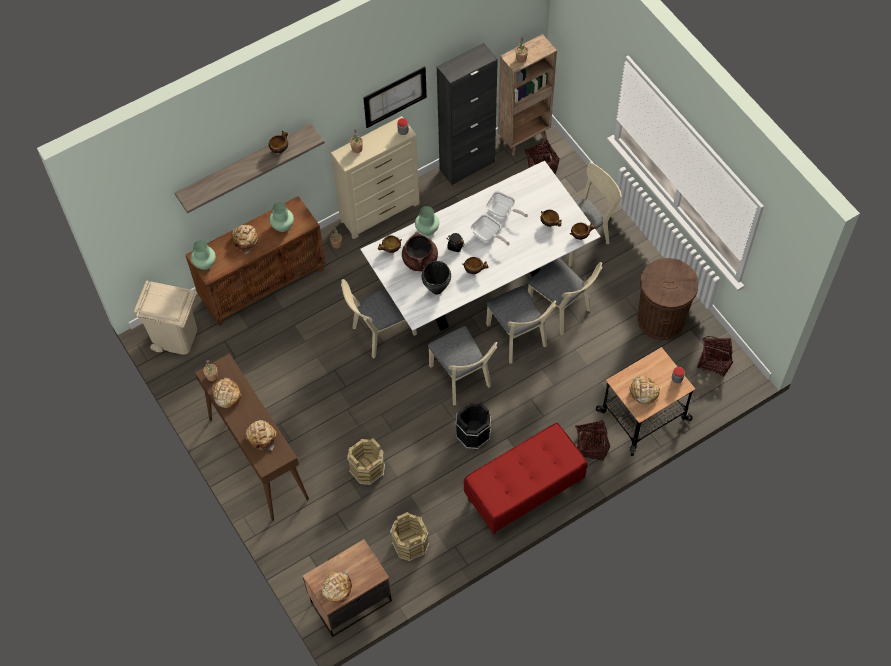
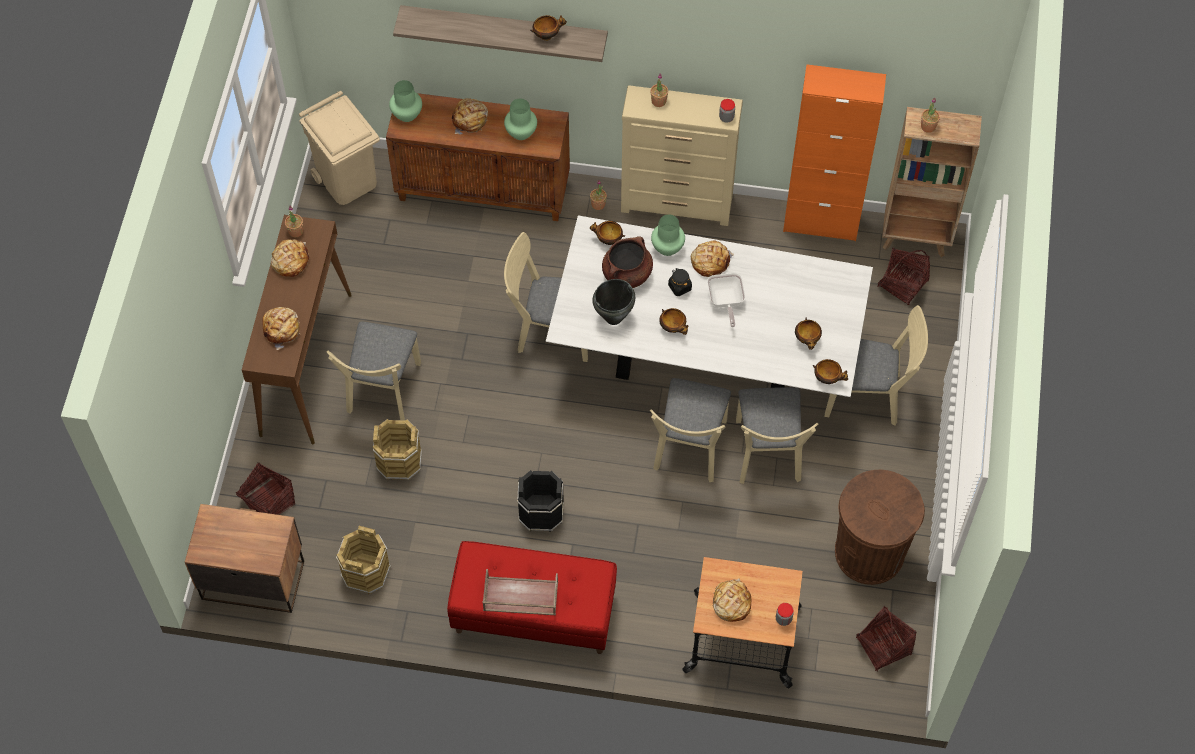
camera: 40 degrees right, 0 degrees up
(337, 588) = (219, 544): bread -> bread (710, 261)
(395, 97) = (738, 69): picture -> none
(462, 380) = (586, 446): beige chair -> beige chair (382, 393)
(467, 166) = (821, 223): black cabinet -> orange cabinet
(503, 212) = (768, 289): frying pan -> none
(526, 481) = (520, 597): none -> brown tray
(590, 446) = (651, 625): basket -> basket (267, 501)

